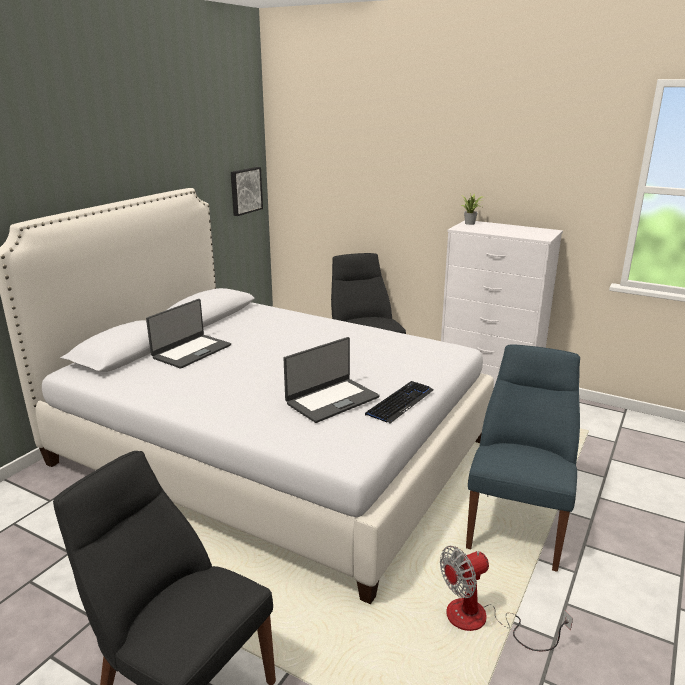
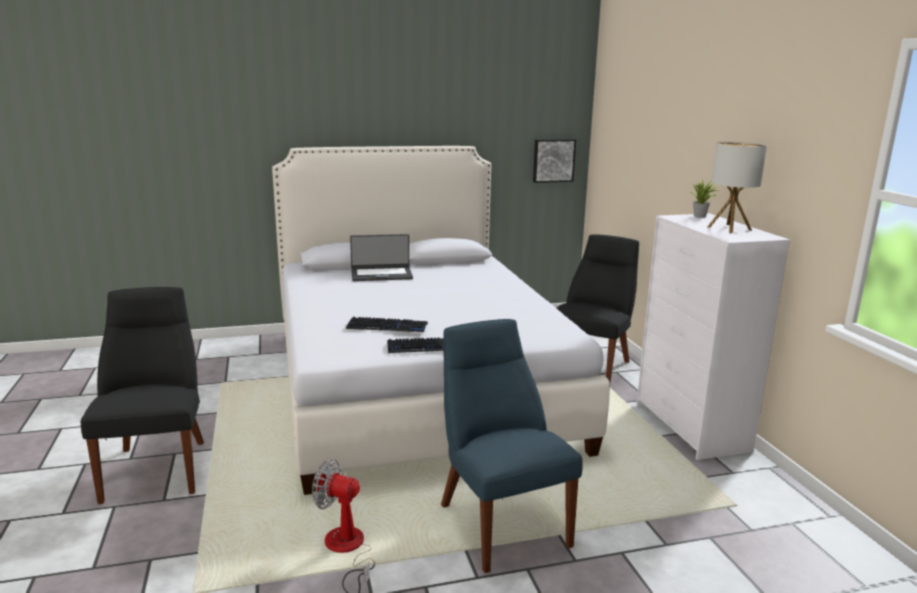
camera: 45 degrees right, 5 degrees down
(331, 400) = (387, 326): laptop -> keyboard
(515, 230) = (729, 228): none -> table lamp
(517, 523) = (500, 521): blue chair -> blue chair turned 90 degrees counterclockwise

